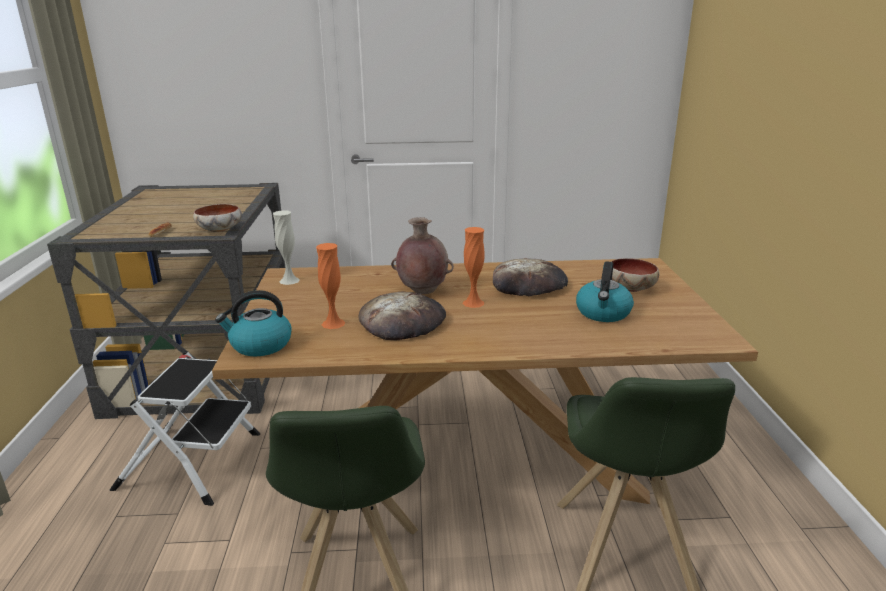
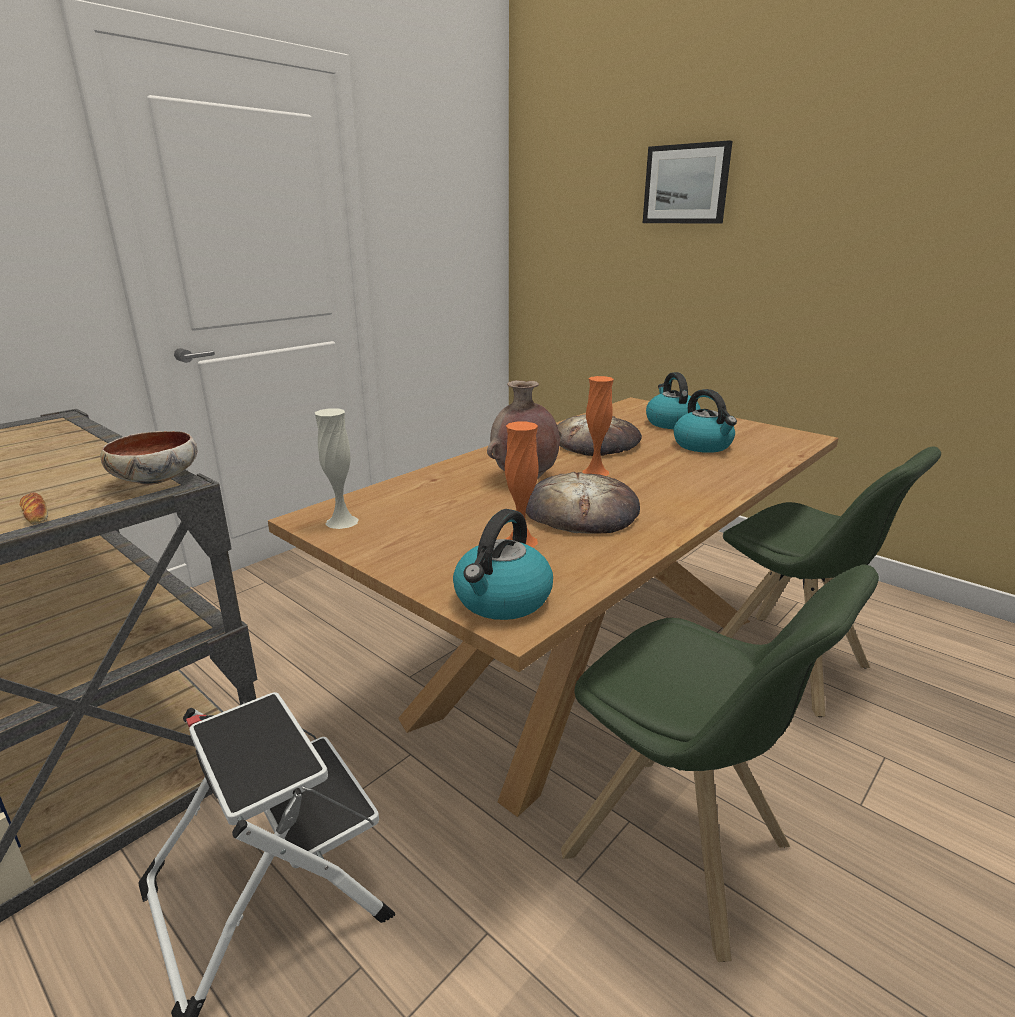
camera: 45 degrees left, 0 degrees up
(629, 288) = (671, 423): bowl -> kettle
(790, 51) = (686, 184): none -> picture

